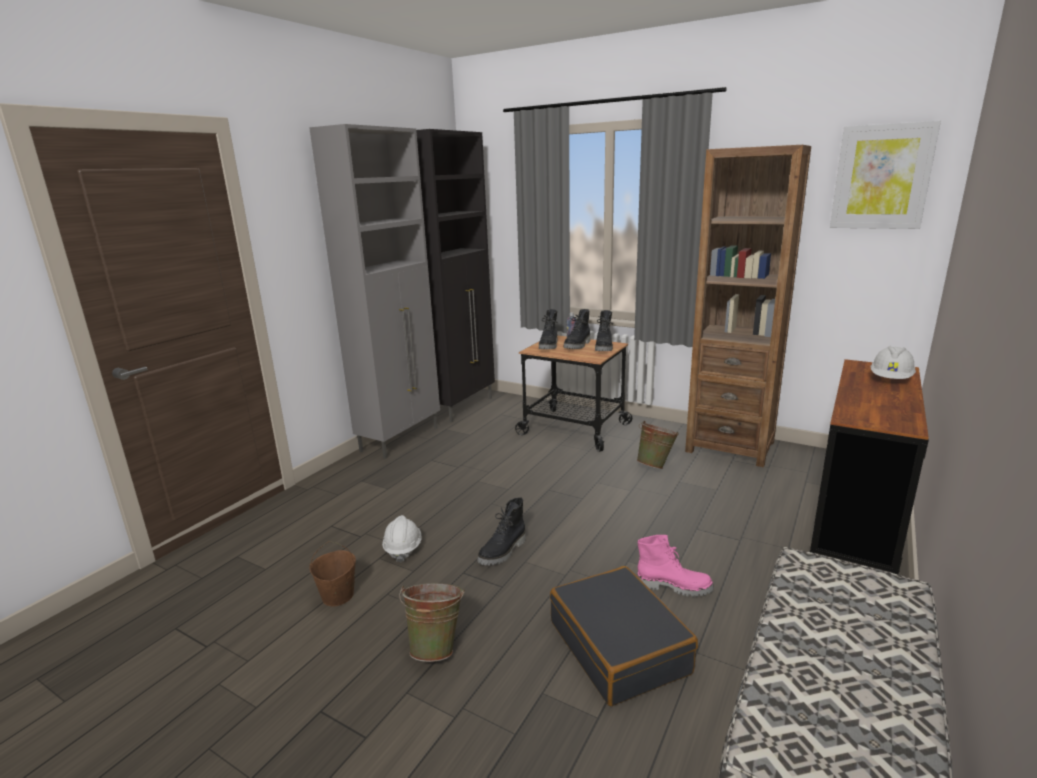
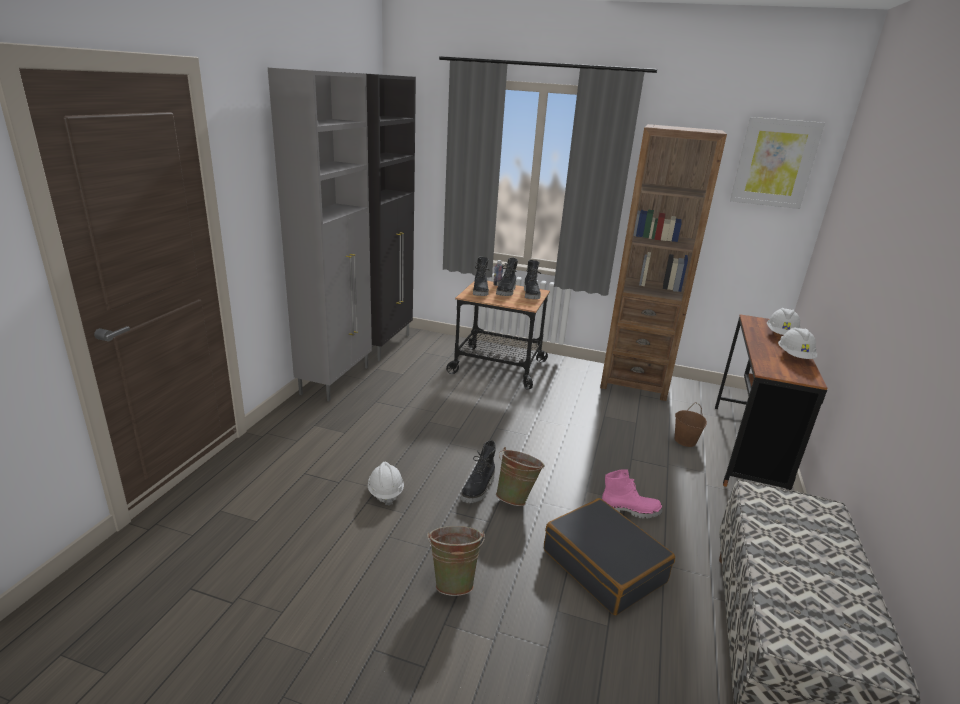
camera: 15 degrees left, 5 degrees up
(338, 596) = (342, 542): brown bucket -> brown bucket (685, 441)
(656, 465) = (580, 401): green bucket -> green bucket (516, 497)
(897, 402) = (794, 356): none -> white hard hat

